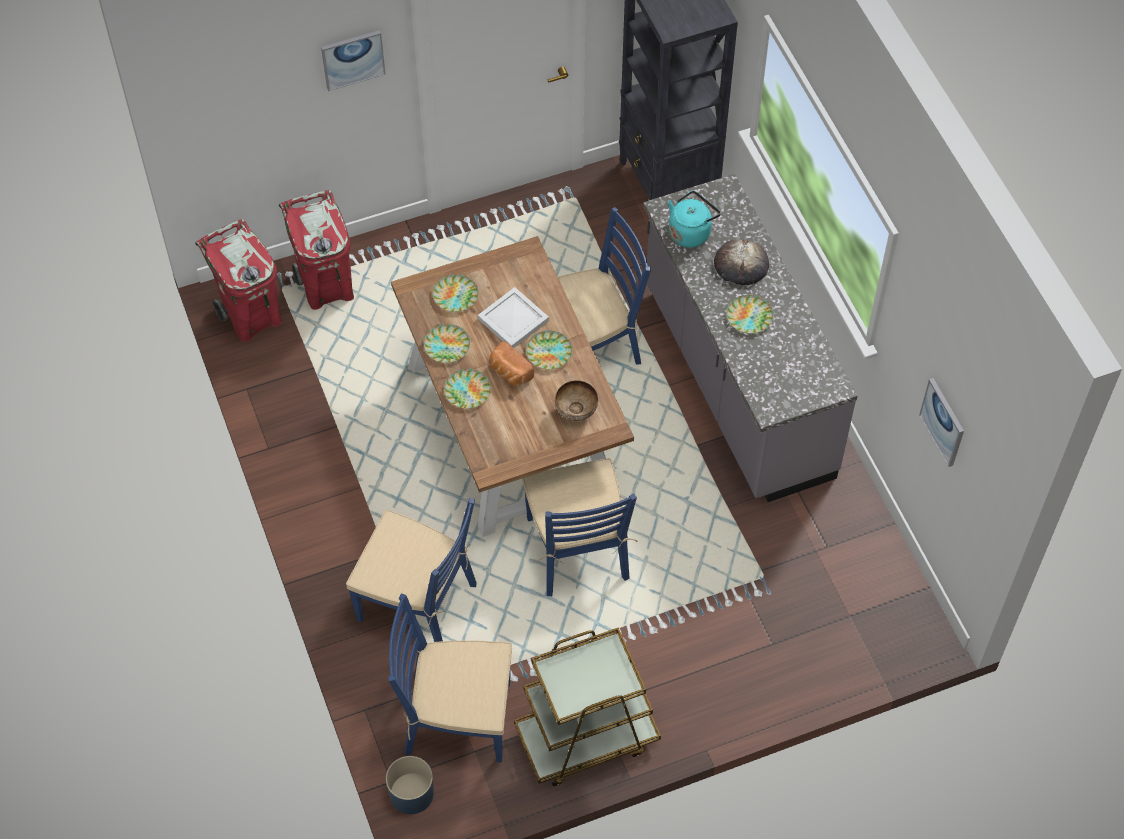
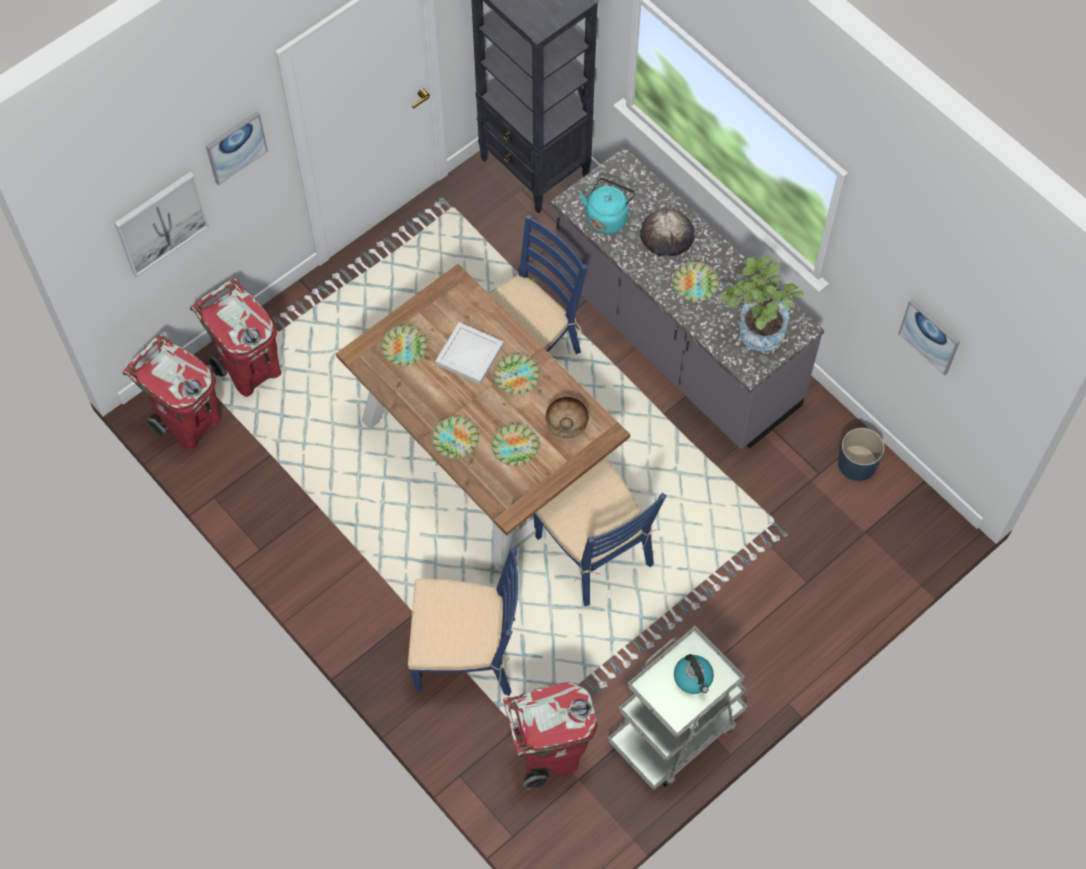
camera: 20 degrees left, 5 degrees up
(264, 109) = (160, 222): none -> picture
(411, 793) = (536, 840): blue planter -> blue planter (857, 463)
(447, 346) = (417, 401): plate -> plate (515, 447)
(456, 718) = (549, 753): blue chair -> red trash can
(509, 372) = (487, 408): bread -> none
(586, 737) = (675, 729): brown cart -> grey cart
(597, 675) = (693, 678): none -> kettle
(787, 379) = (754, 334): none -> potted plant

